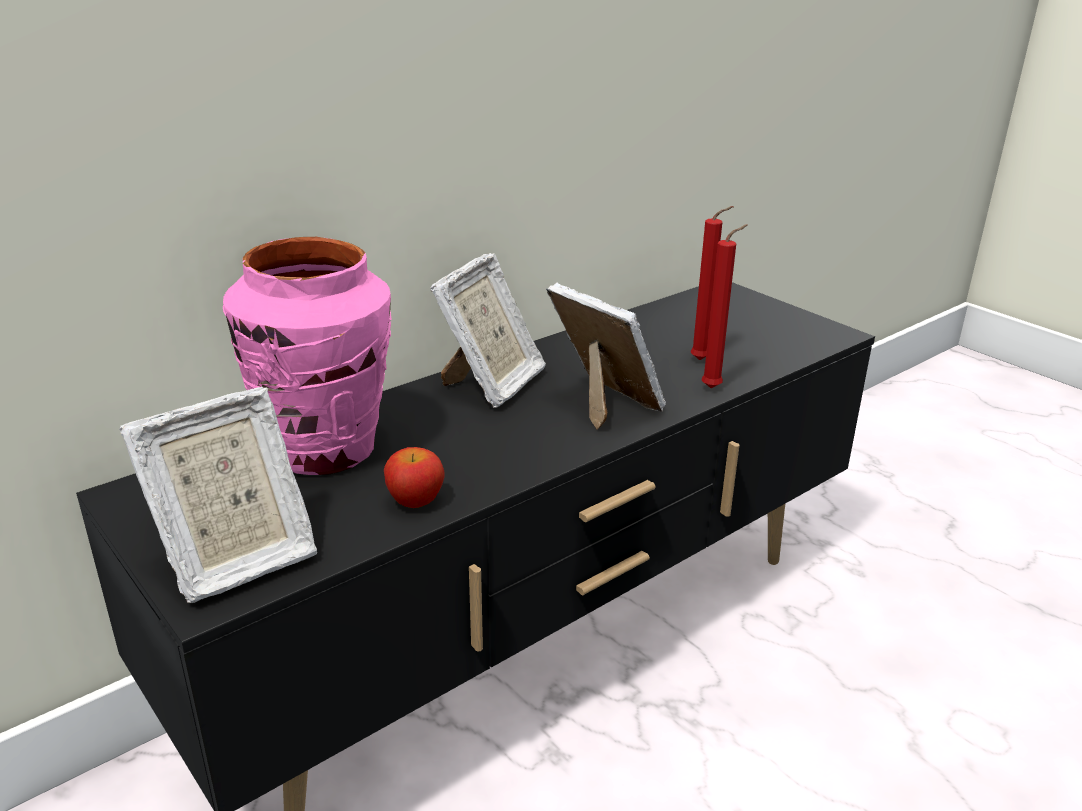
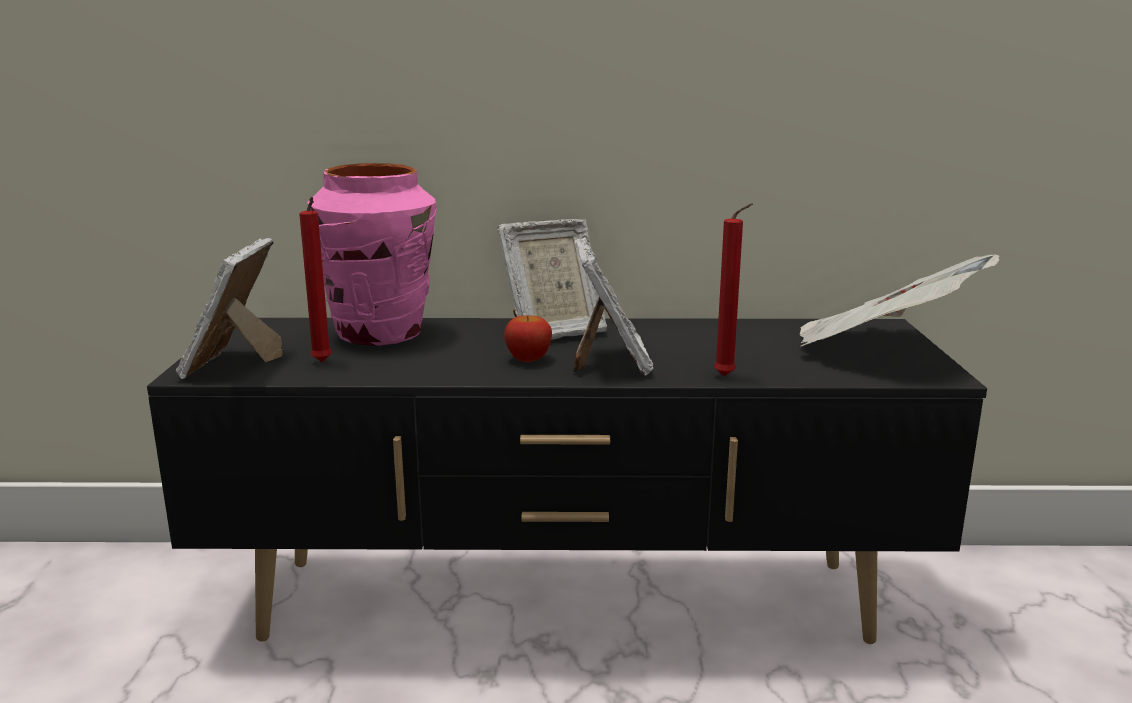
camera: 40 degrees right, 10 degrees down
(235, 561) = (234, 364): picture frame -> picture frame turned 90 degrees clockwise
(415, 501) = (377, 370): apple -> apple (528, 359)
(703, 361) = (756, 360): red candle -> red candle (322, 363)
(760, 318) = (880, 349): none -> newspaper

